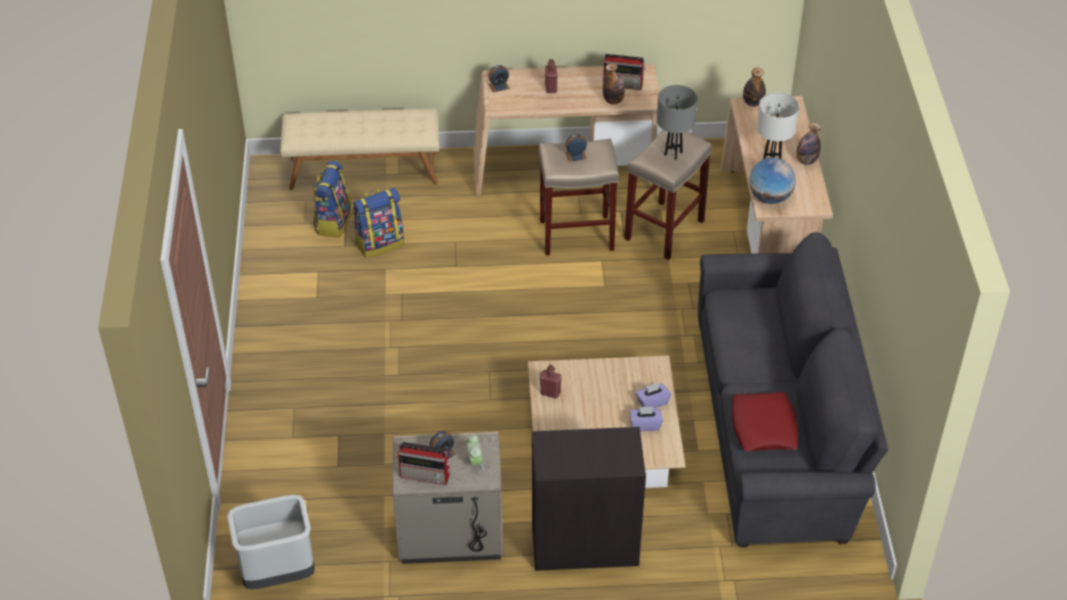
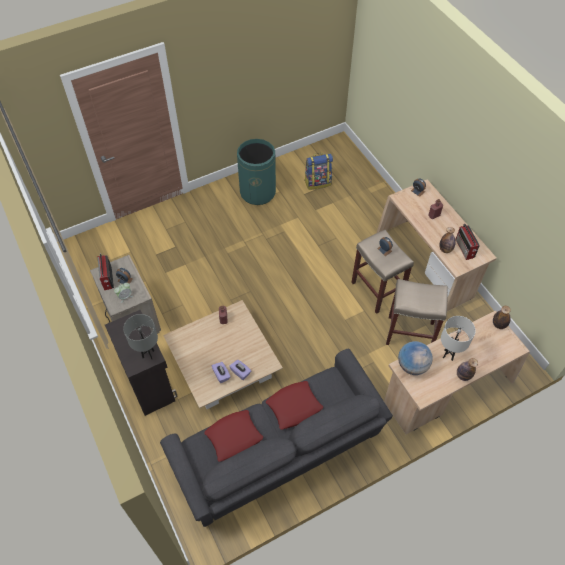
camera: 65 degrees right, 10 degrees up
(278, 574) = (80, 260): grey trash can -> none
(299, 297) = (258, 192): none -> green trash can
(364, 170) = (364, 178): beige bench -> none
(380, 243) = (315, 207): backpack -> none
(673, 153) = (420, 298): grey table lamp -> grey table lamp (148, 354)
(749, 351) = (294, 407): none -> red pillow

